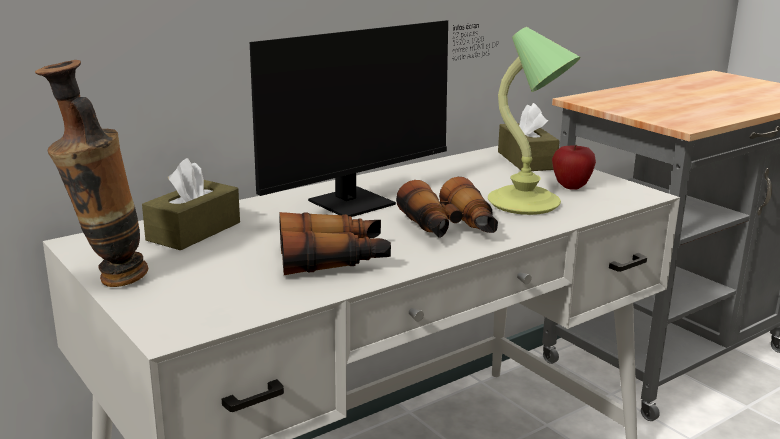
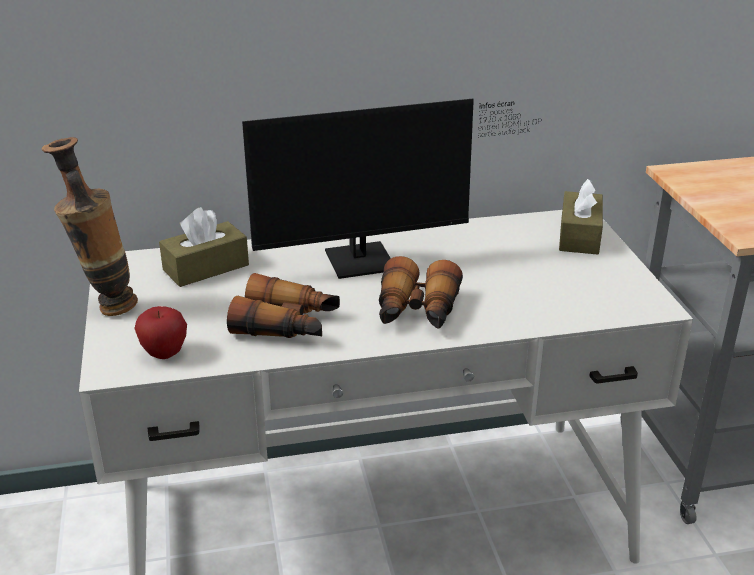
camera: 25 degrees right, 10 degrees up
(526, 204) = (519, 295): table lamp -> none
(571, 187) = (588, 282): apple -> apple (164, 354)

